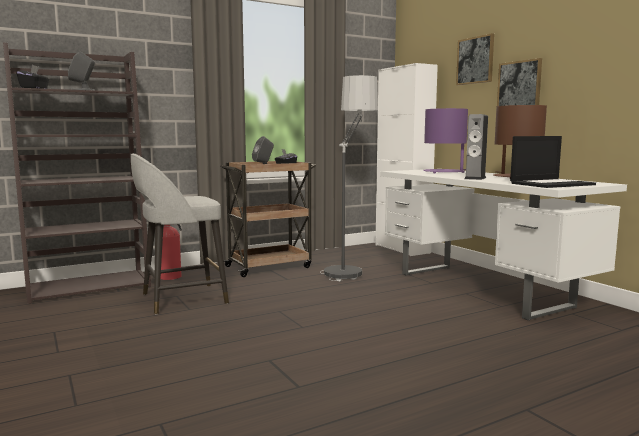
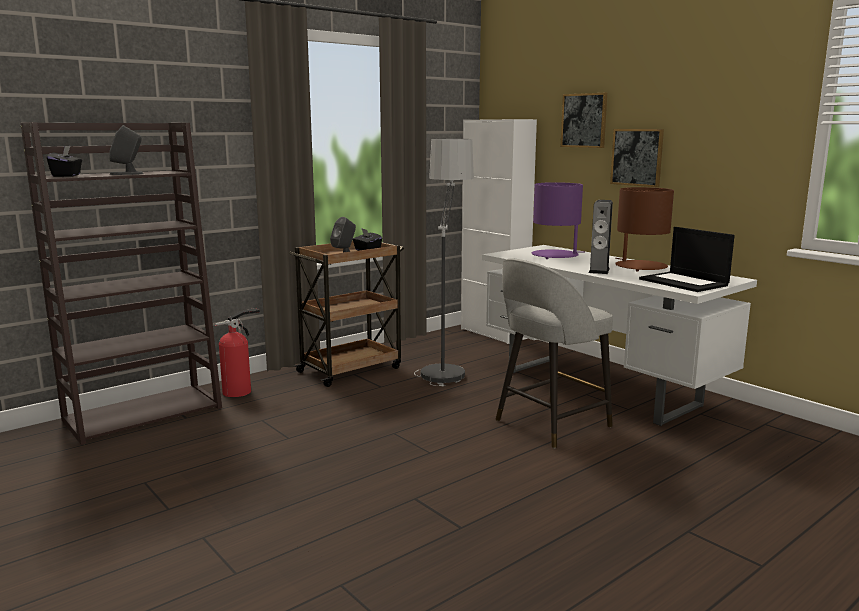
camera: 10 degrees left, 5 degrees up
(181, 299) = (270, 424): grey stool -> grey stool (550, 424)
(551, 184) = (684, 282): laptop -> laptop turned 90 degrees clockwise

